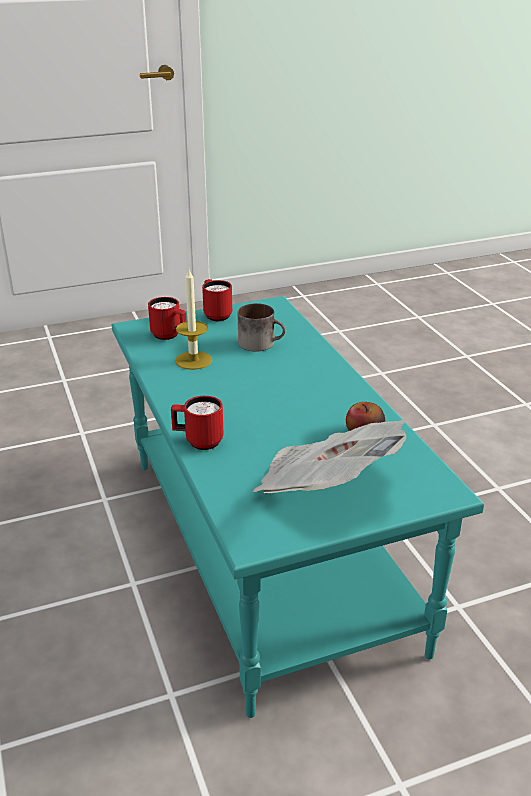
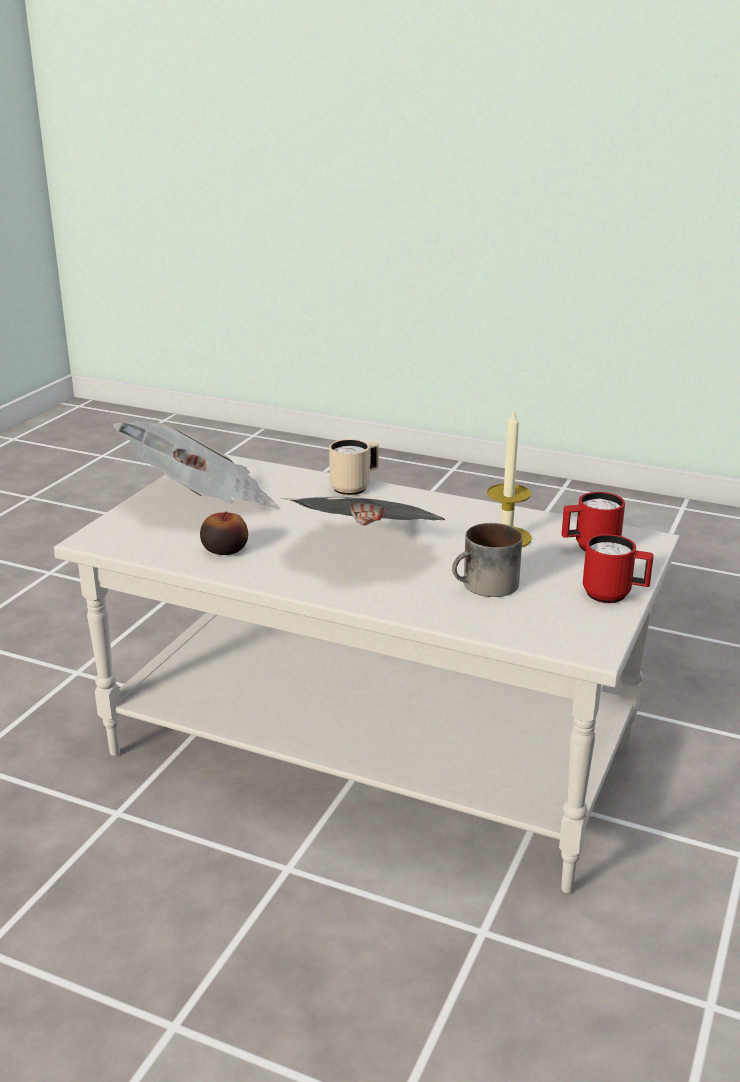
camera: 135 degrees right, 5 degrees down
(198, 441) = (355, 487): red mug -> beige mug
(263, 549) = (373, 749): turquoise coffee table -> white coffee table
(279, 390) = (367, 550): none -> newspaper

